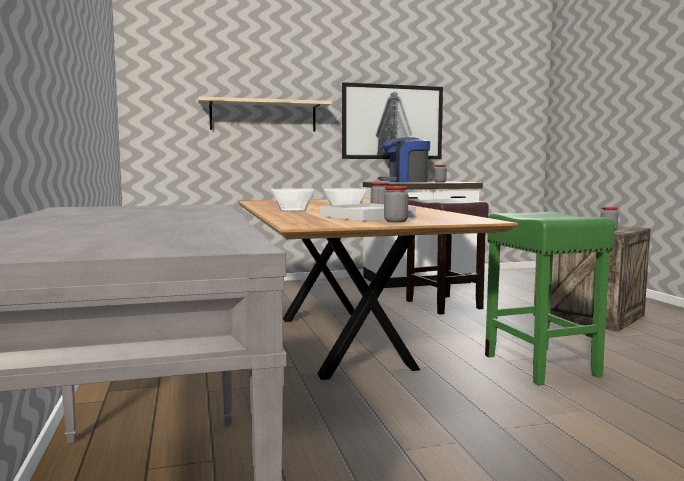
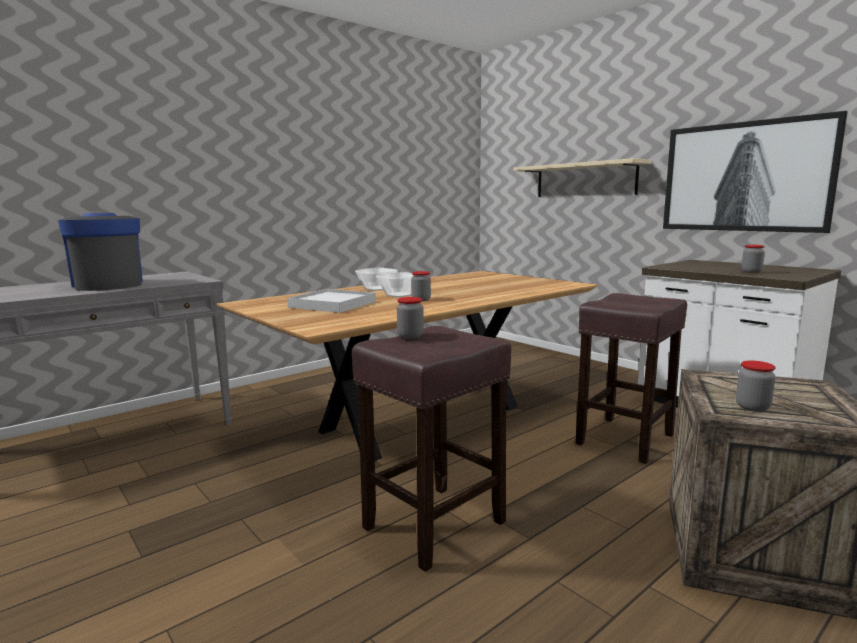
camera: 65 degrees right, 5 degrees up
(395, 221) = (290, 312): jar -> jar (410, 336)
(404, 181) = (727, 265): coffee machine -> coffee machine (108, 285)
(542, 366) = (433, 526): green stool -> brown stool

